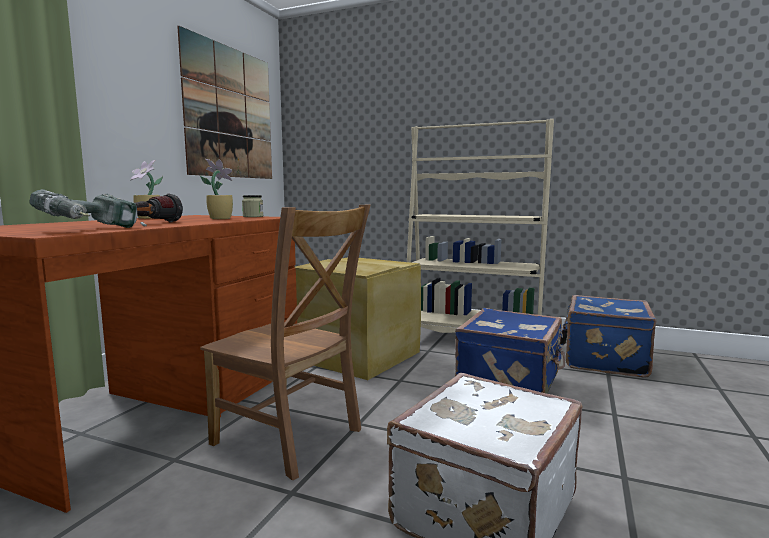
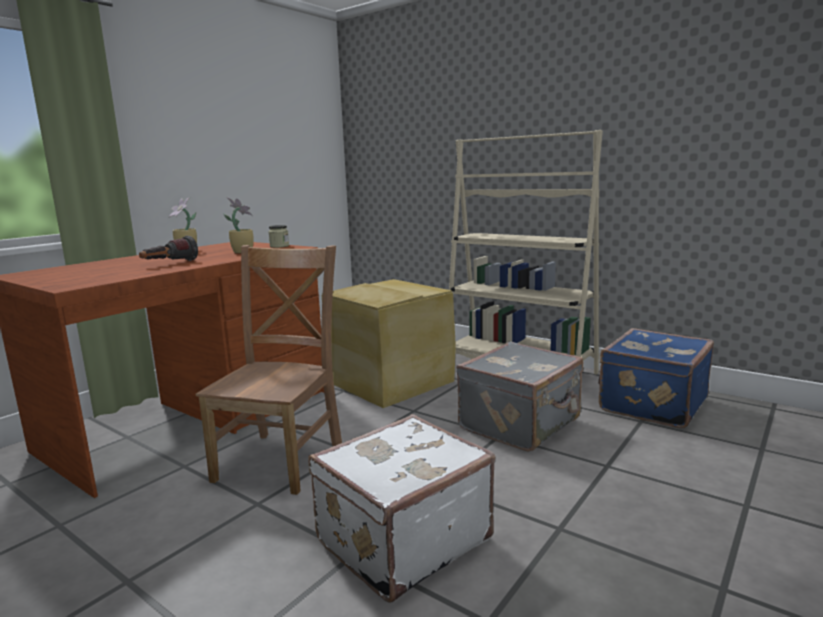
camera: 15 degrees right, 5 degrees up
(95, 229) = (112, 277): power drill -> none
(230, 113) = (280, 132): picture -> none
(291, 439) = (282, 458): brown chair -> brown chair turned 120 degrees counterclockwise
(510, 384) = (521, 424): blue suitcase -> grey suitcase

